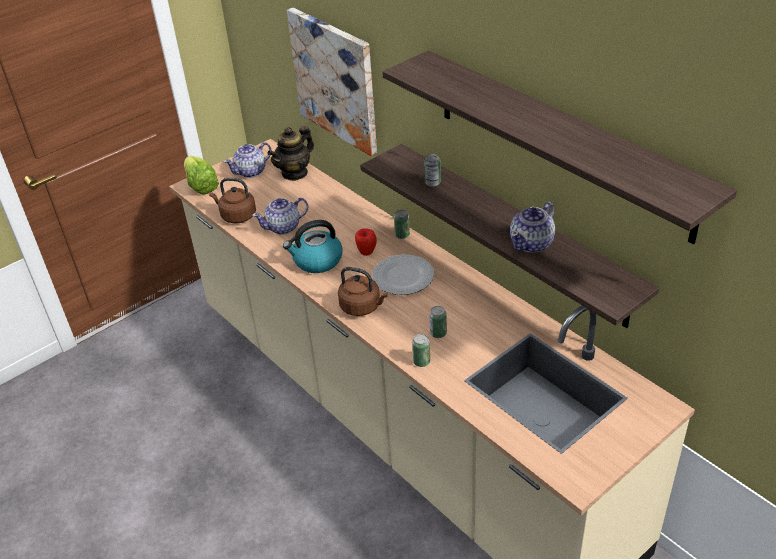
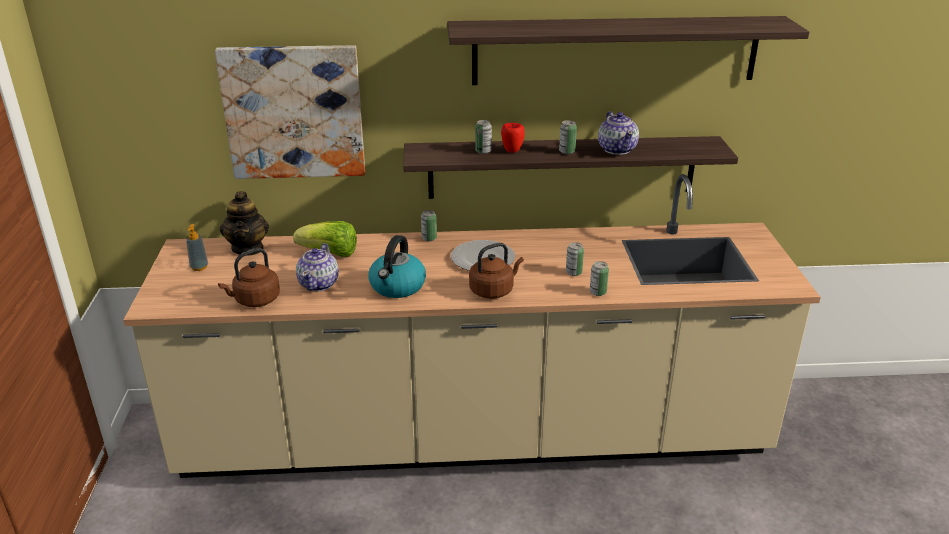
camera: 55 degrees left, 10 degrees down
(201, 185) = (164, 301): lettuce -> lettuce (330, 254)
(251, 171) = (199, 267): teapot -> soap dispenser
(366, 252) = (424, 261): apple -> apple (512, 150)
(489, 221) = (567, 151): none -> can

